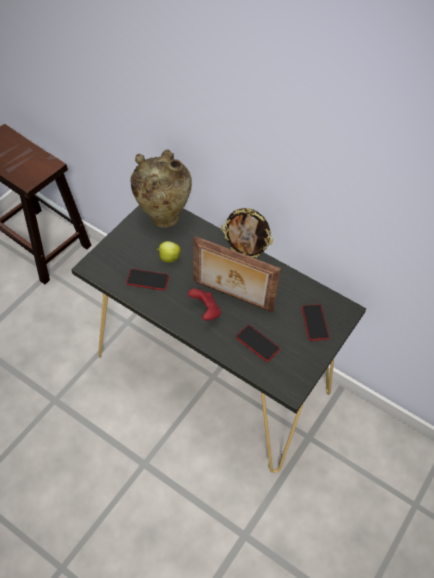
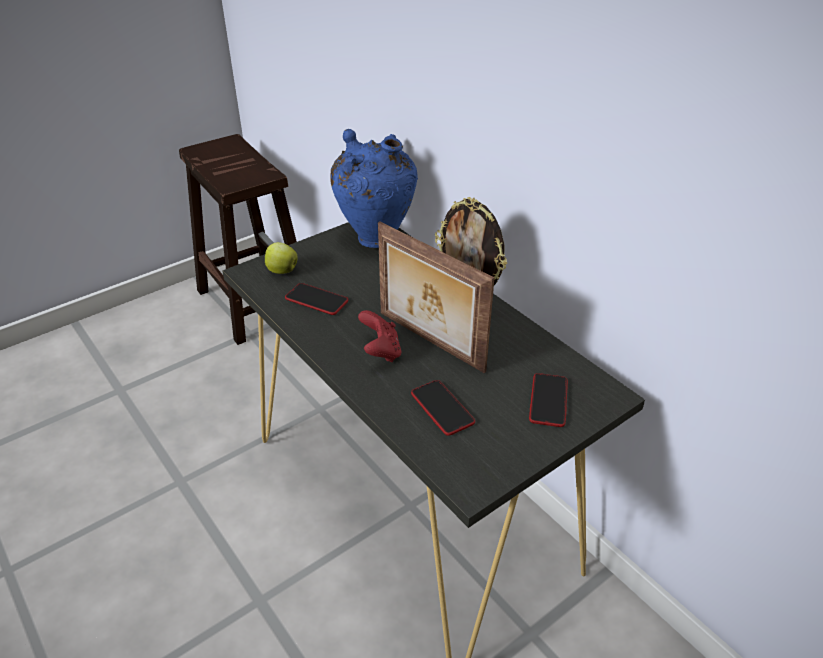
camera: 20 degrees right, 15 degrees down
(163, 215) = (376, 237): beige vase -> blue vase
(168, 258) = (359, 281): apple -> apple (281, 271)

